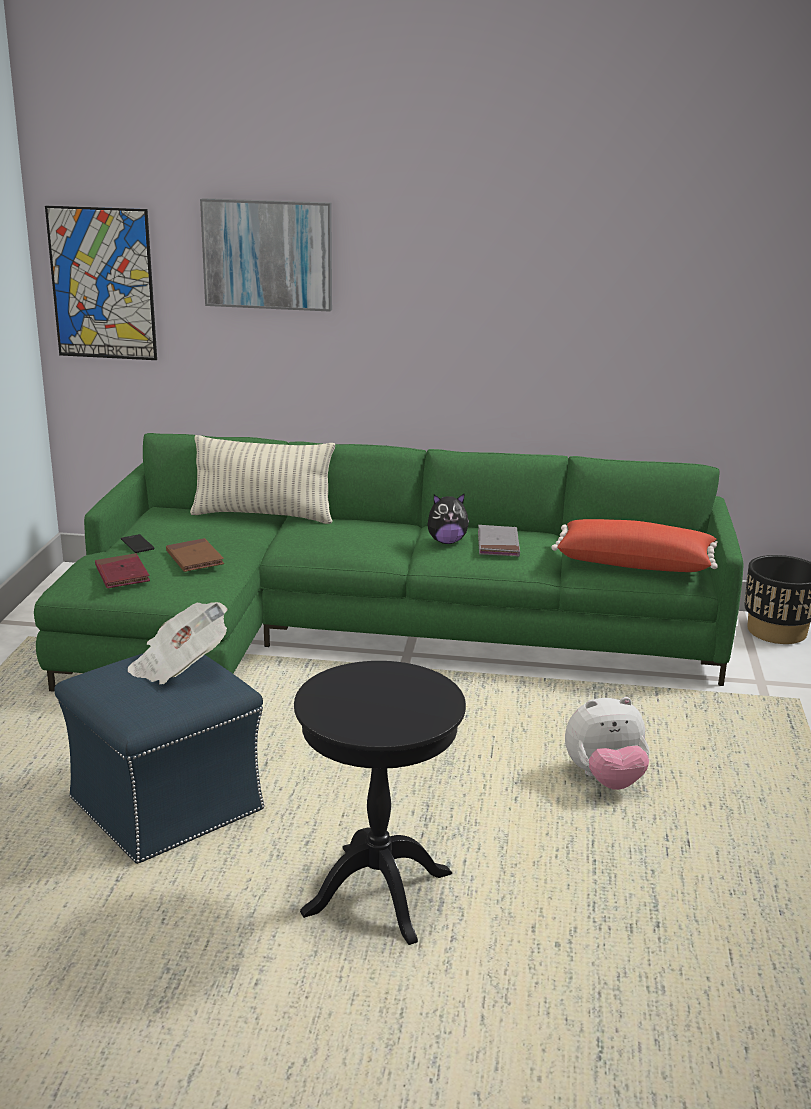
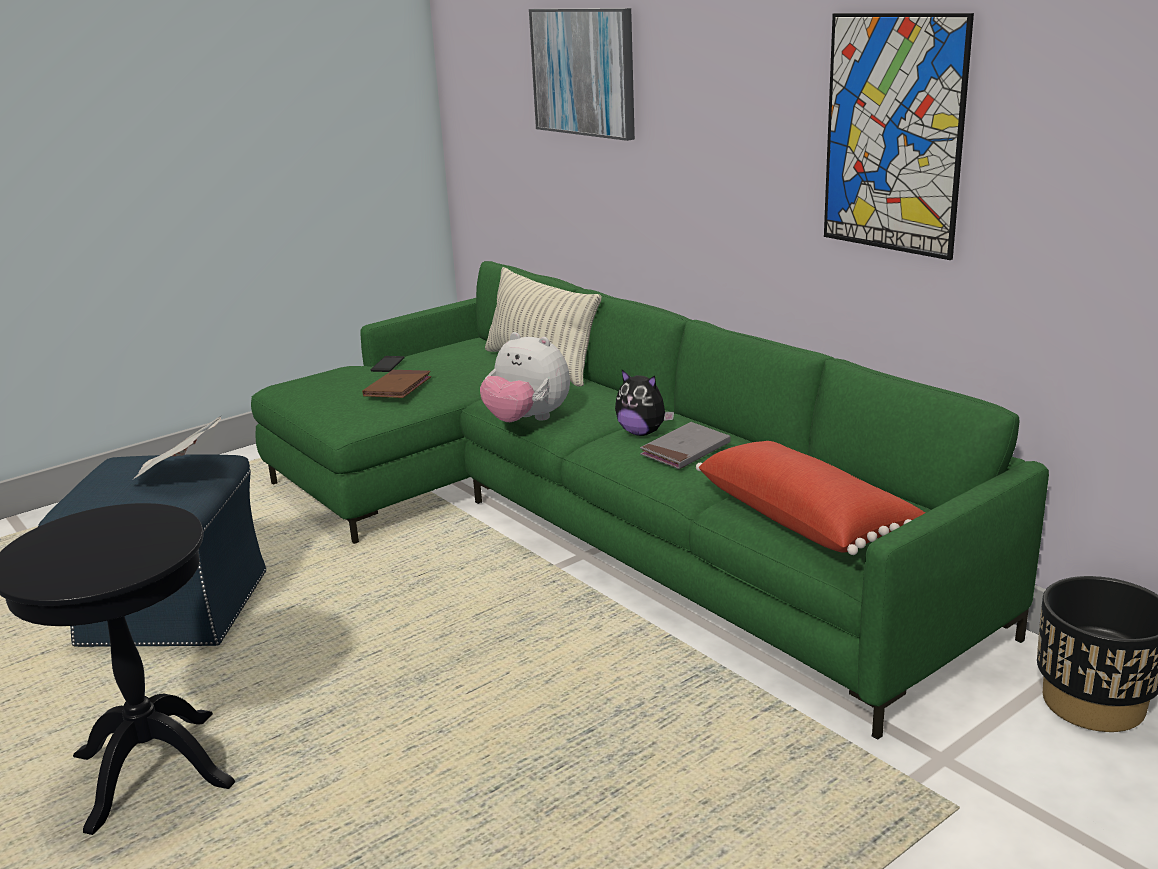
camera: 45 degrees right, 0 degrees up
(102, 284) = (476, 103): picture -> picture (893, 134)
(122, 574) = (324, 386): red book -> none
(605, 779) = (532, 777): plush toy -> plush toy (527, 420)

